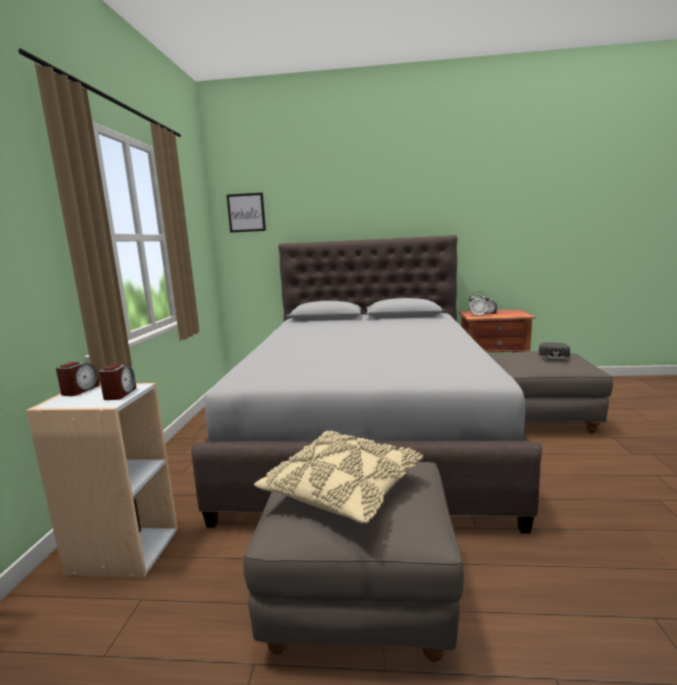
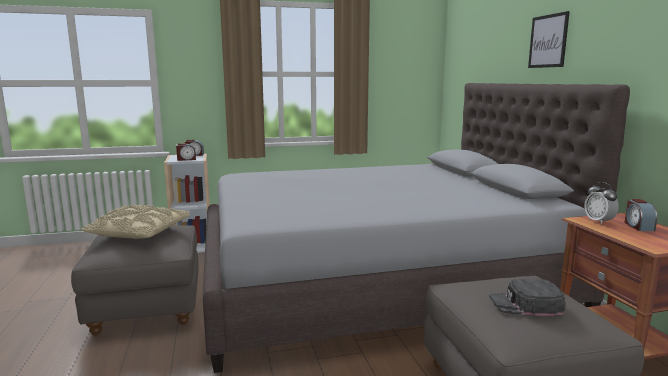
camera: 70 degrees right, 0 degrees up
(246, 212) = (461, 49): picture -> picture (548, 41)

